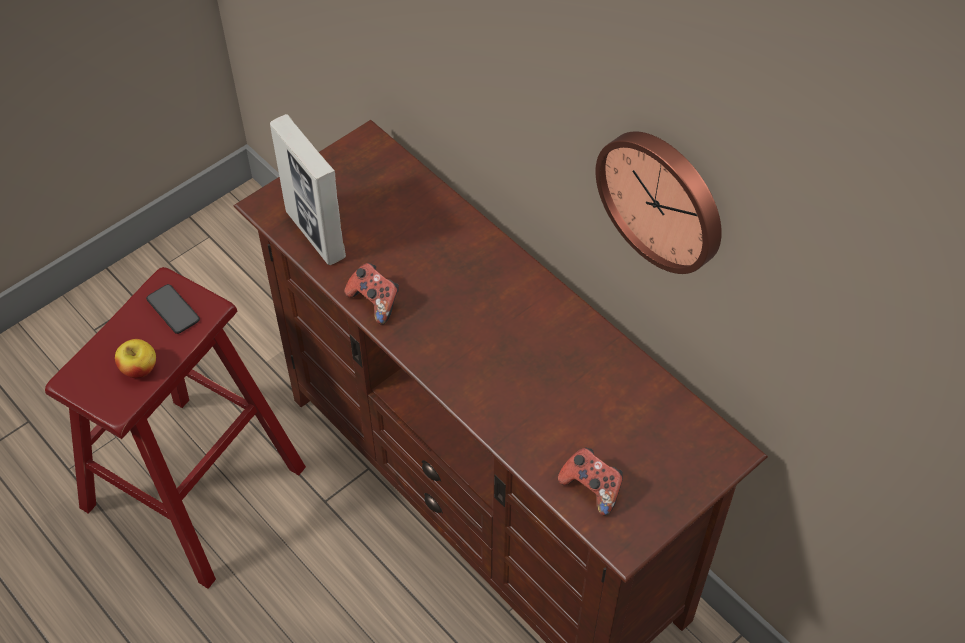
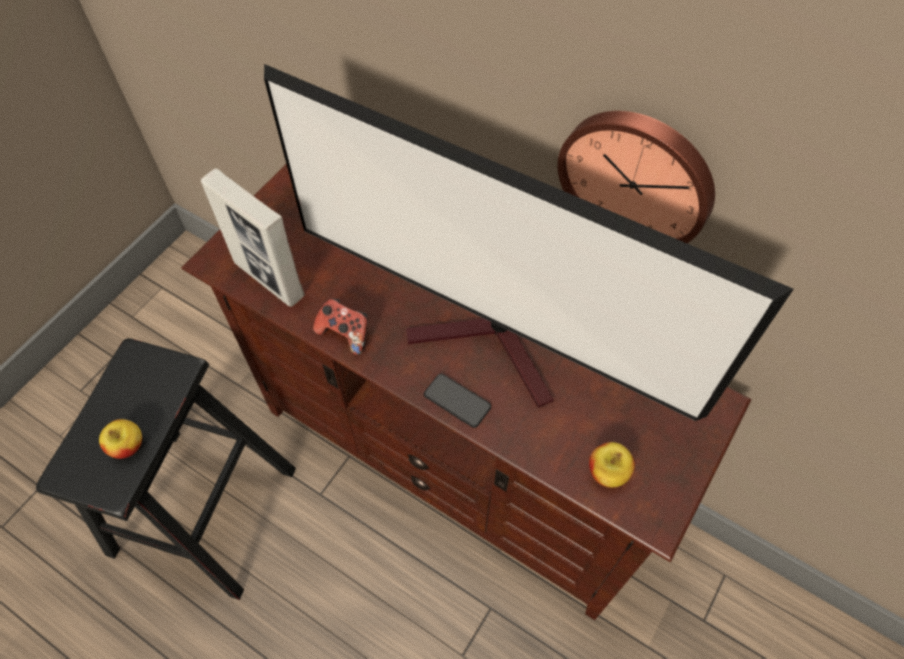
camera: 15 degrees left, 5 degrees up
(173, 310) = (146, 378): phone -> phone (457, 401)
(194, 487) = (204, 510): red stool -> black stool
(518, 347) = (494, 347): none -> television
(592, 488) = (607, 472): game controller -> apple

